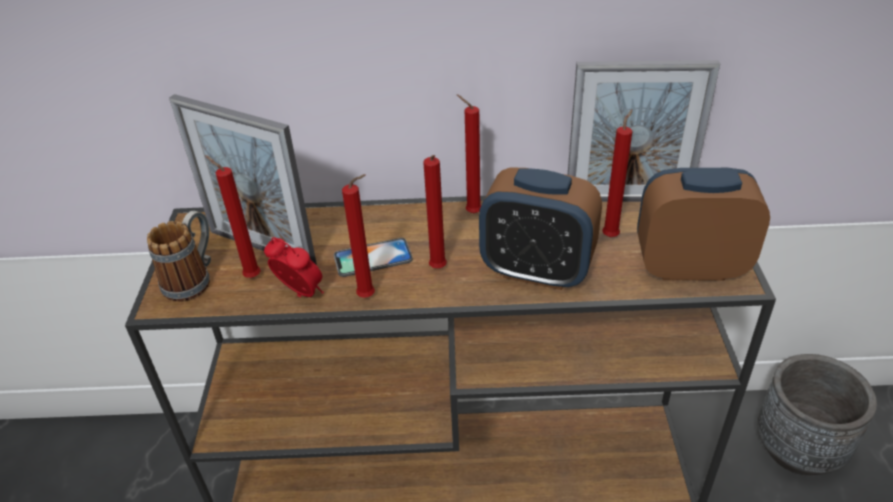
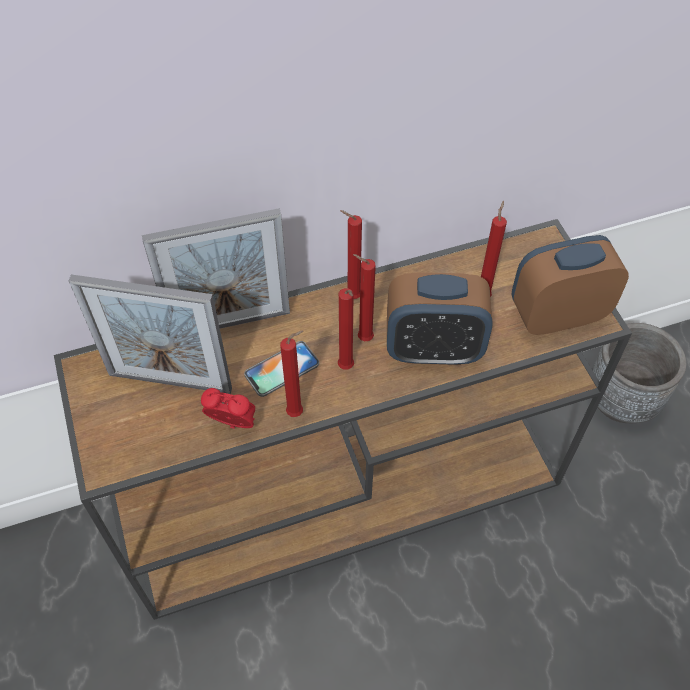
camera: 20 degrees left, 15 degrees up
(194, 279) = (121, 433): mug -> none
(250, 276) = (175, 417): red candle -> red candle (362, 338)
(627, 199) = (484, 252): picture frame -> picture frame (230, 323)

